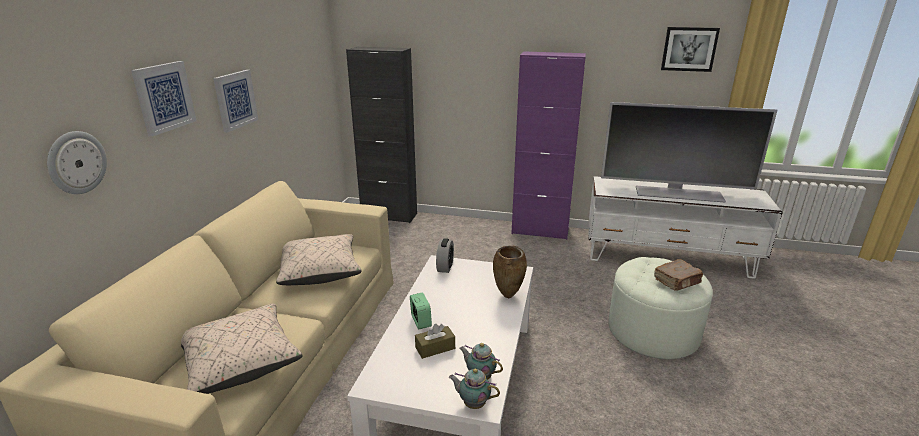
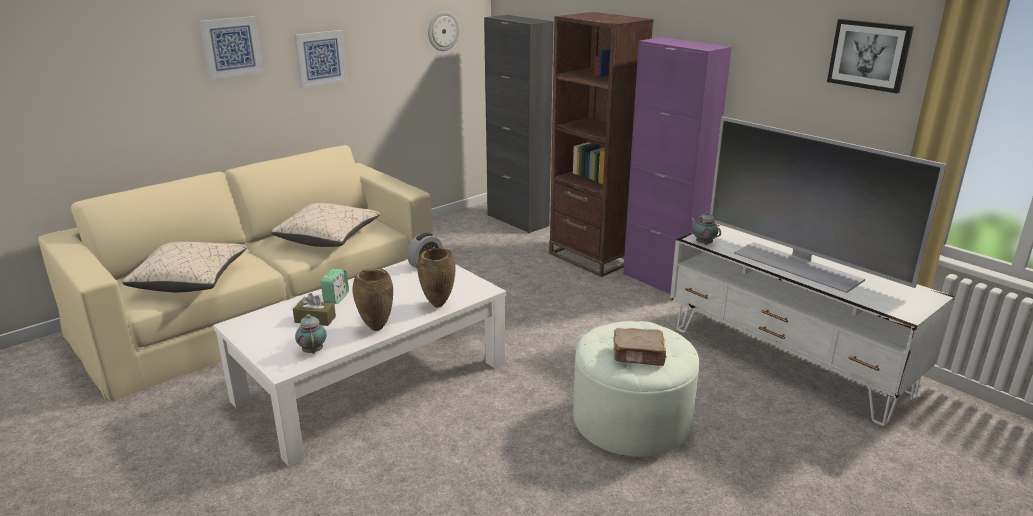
camera: 35 degrees right, 0 degrees up
(76, 162) = (134, 90): wall clock -> wall clock (443, 31)
(473, 403) = (278, 364): teapot -> teapot (703, 243)
(476, 228) = (591, 258): none -> brown bookcase
(495, 334) = (375, 328): none -> brown vase

